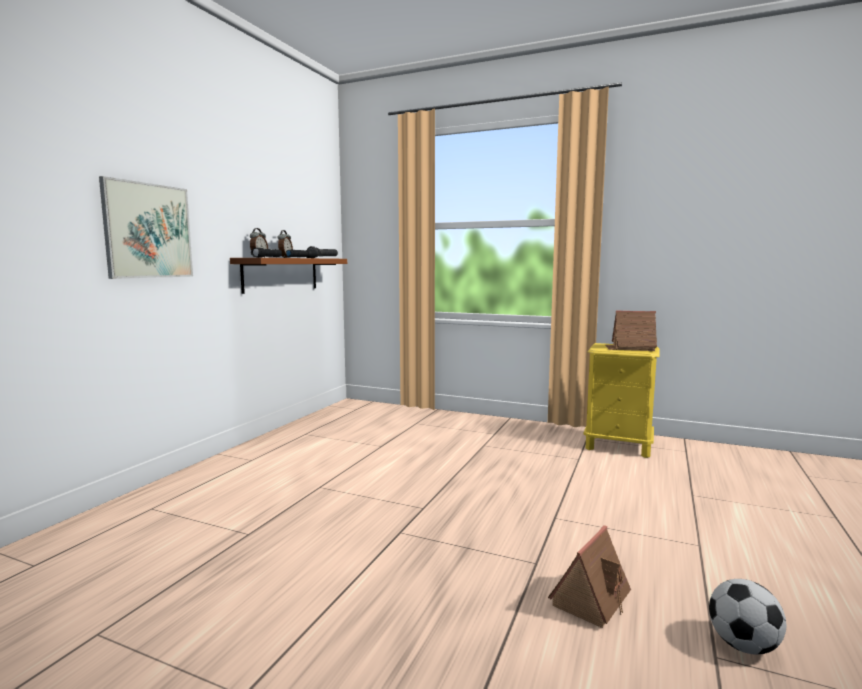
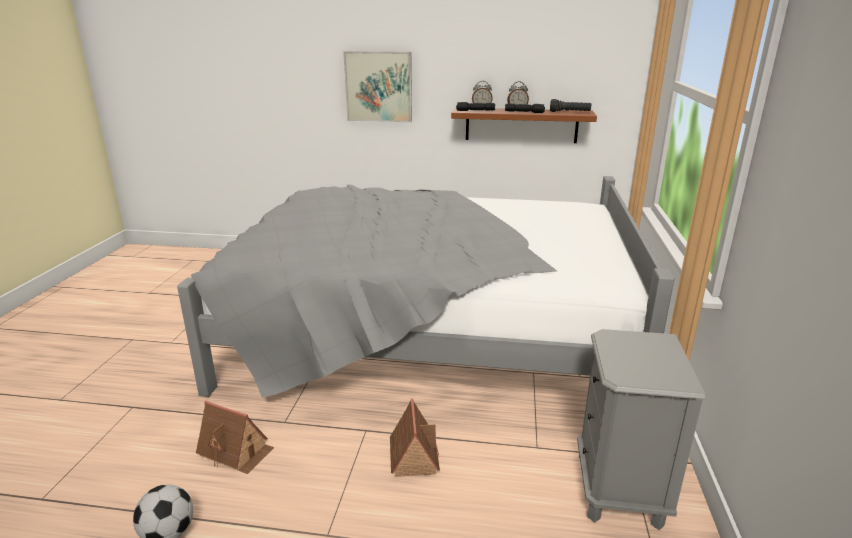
camera: 75 degrees right, 15 degrees up
(393, 472) = (428, 333): none -> grey bed
(618, 446) = (620, 489): yellow nightstand -> grey nightstand
(630, 348) = (647, 362): toy house -> toy house (413, 455)

